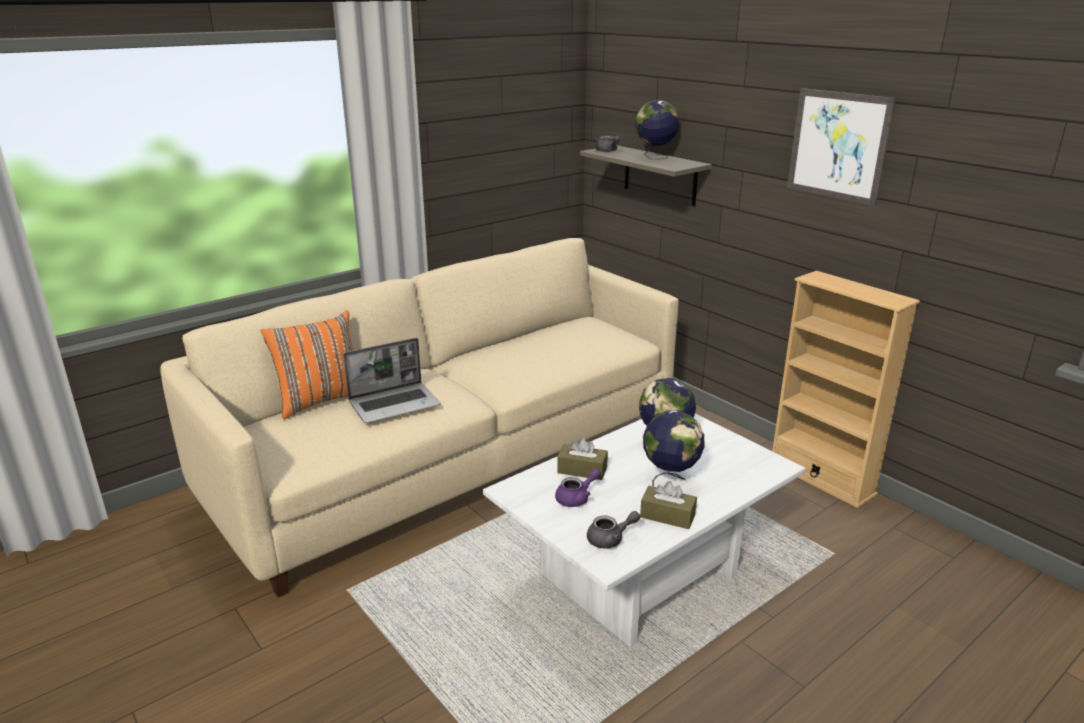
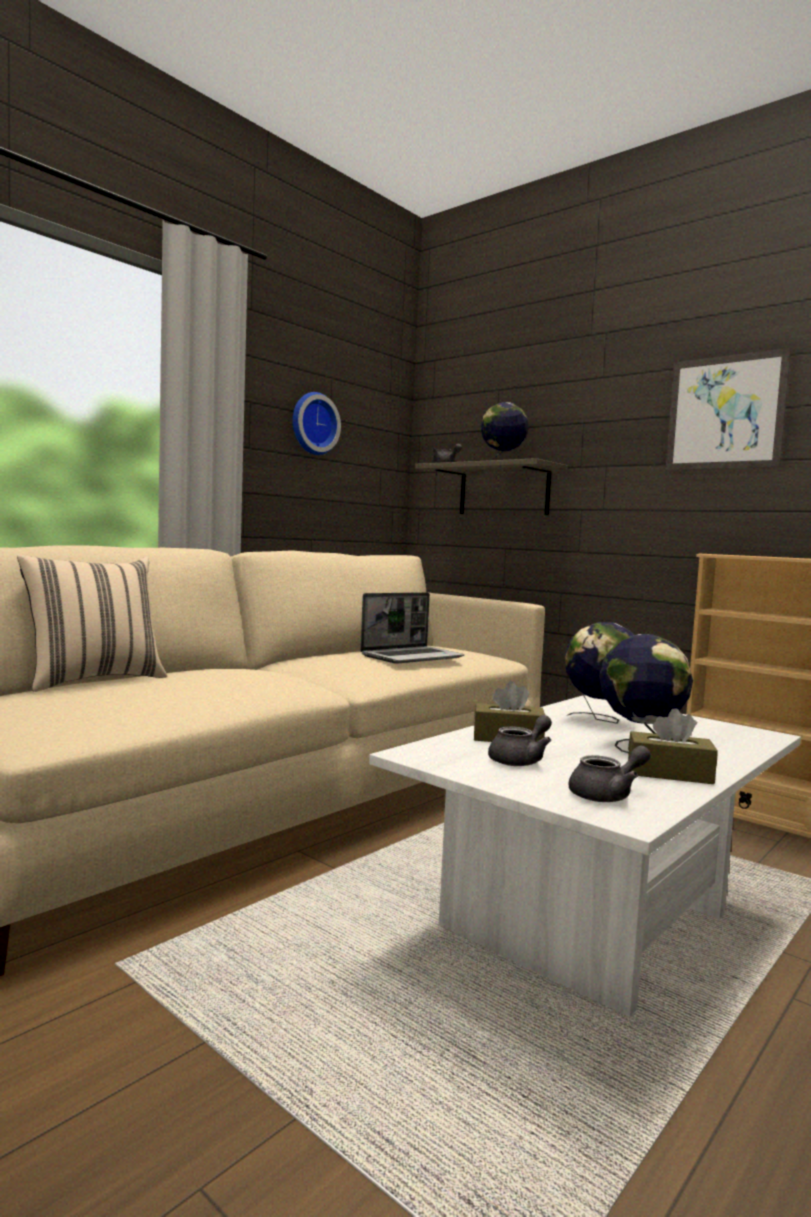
camera: 10 degrees left, 20 degrees down
(320, 400) = (93, 680): orange pillow -> beige pillow
(395, 404) = (209, 679): laptop -> laptop (412, 657)
(485, 125) = (312, 424): none -> wall clock
(577, 498) = (521, 760): purple teapot -> grey teapot

